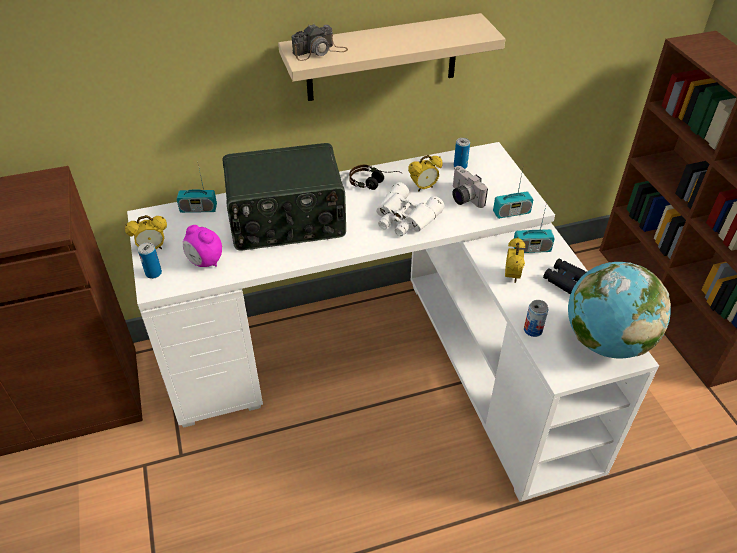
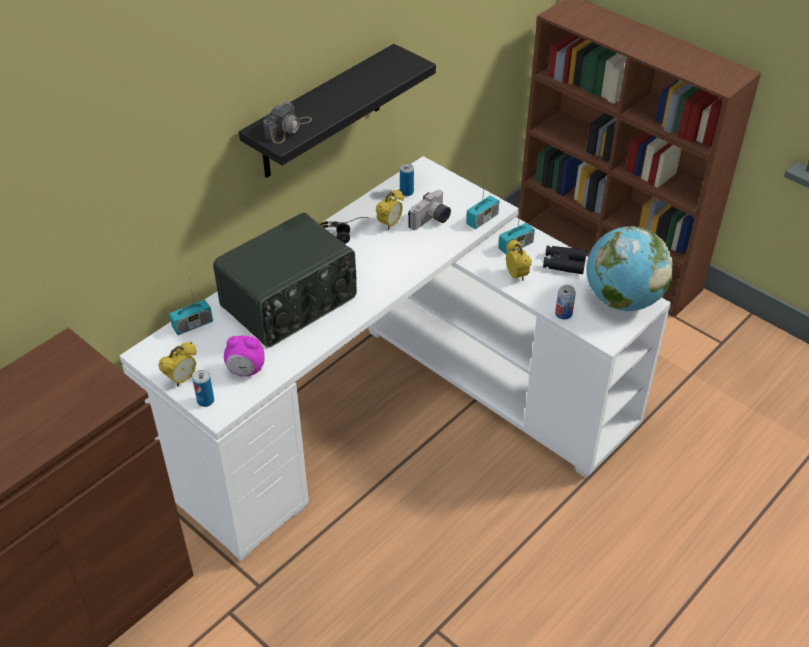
camera: 30 degrees left, 0 degrees up
(382, 58) = (321, 113): beige shelf -> black shelf
(405, 218) = (395, 259): white binoculars -> none
(463, 197) = (431, 221): camera -> camera turned 75 degrees counterclockwise

